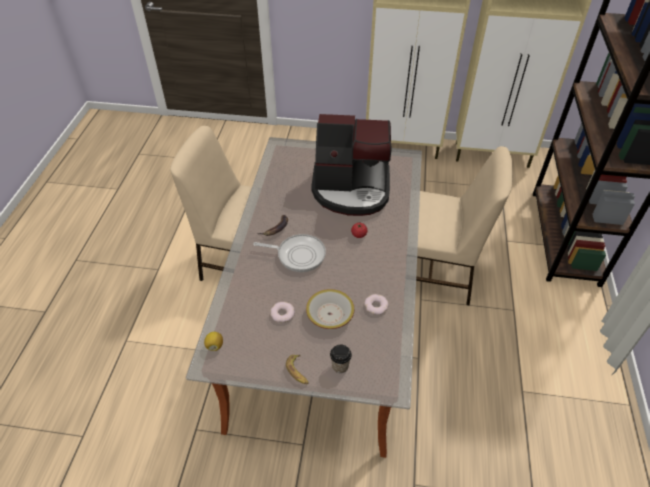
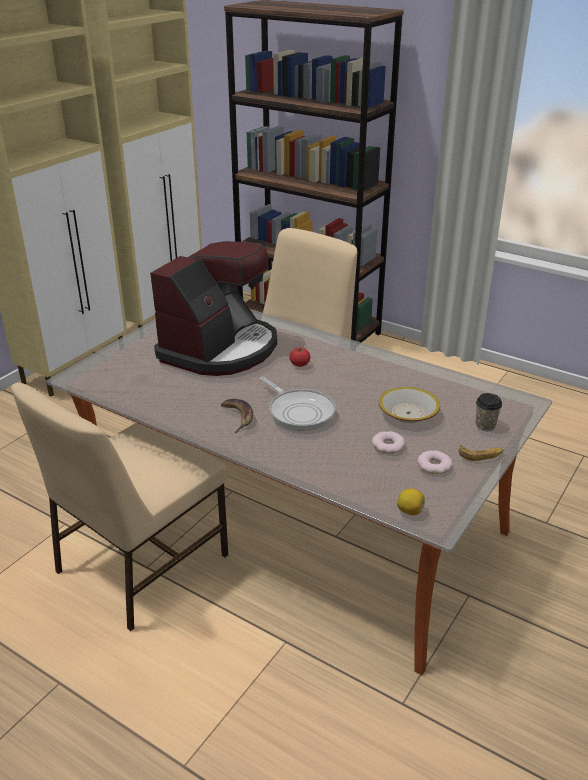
camera: 65 degrees left, 15 degrees down
(298, 255) = (299, 412): frying pan -> frying pan turned 105 degrees clockwise
(376, 306) = (414, 382): donut -> donut (434, 465)

